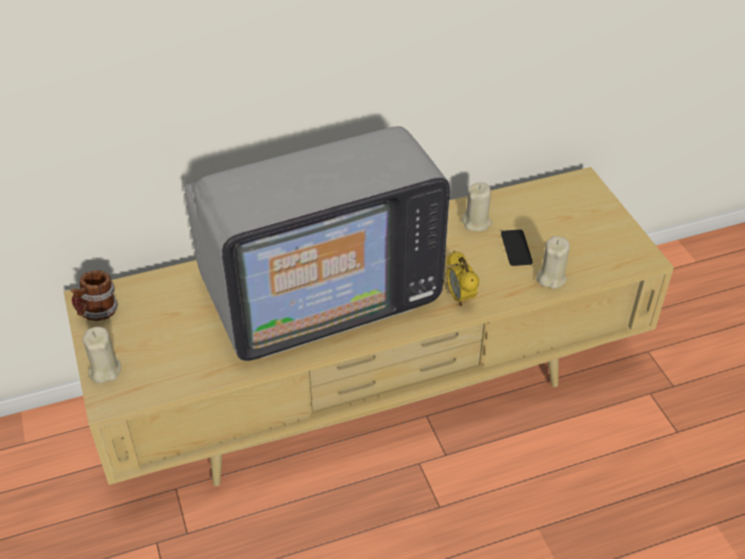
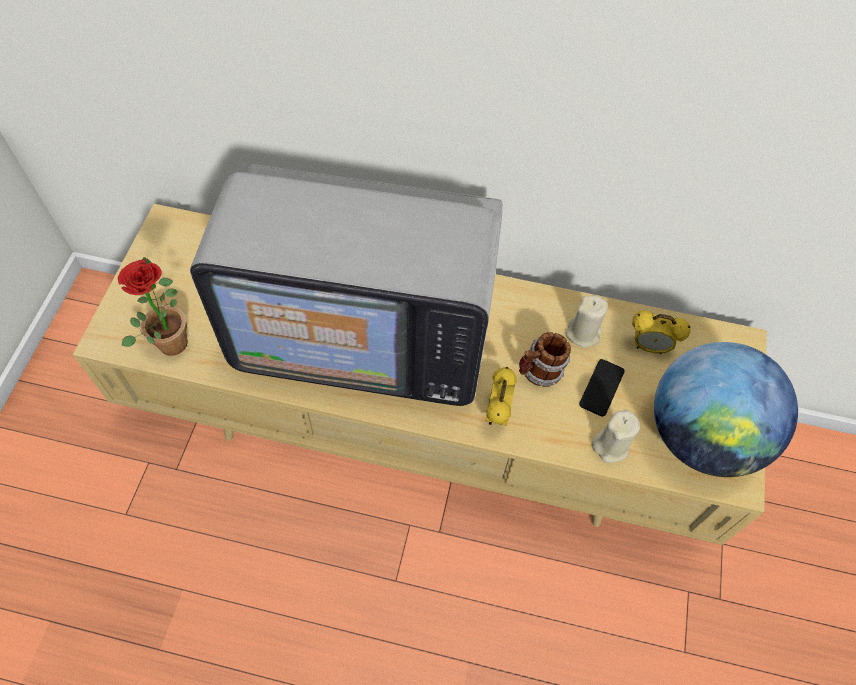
camera: 30 degrees right, 15 degrees up
(98, 313) = (163, 242): mug -> mug (539, 372)
(104, 370) = (124, 306): beige candle -> none
(165, 372) = (169, 338): none -> potted plant
(526, 210) = (649, 347): none -> alarm clock
(602, 244) = (701, 436): none -> globe

